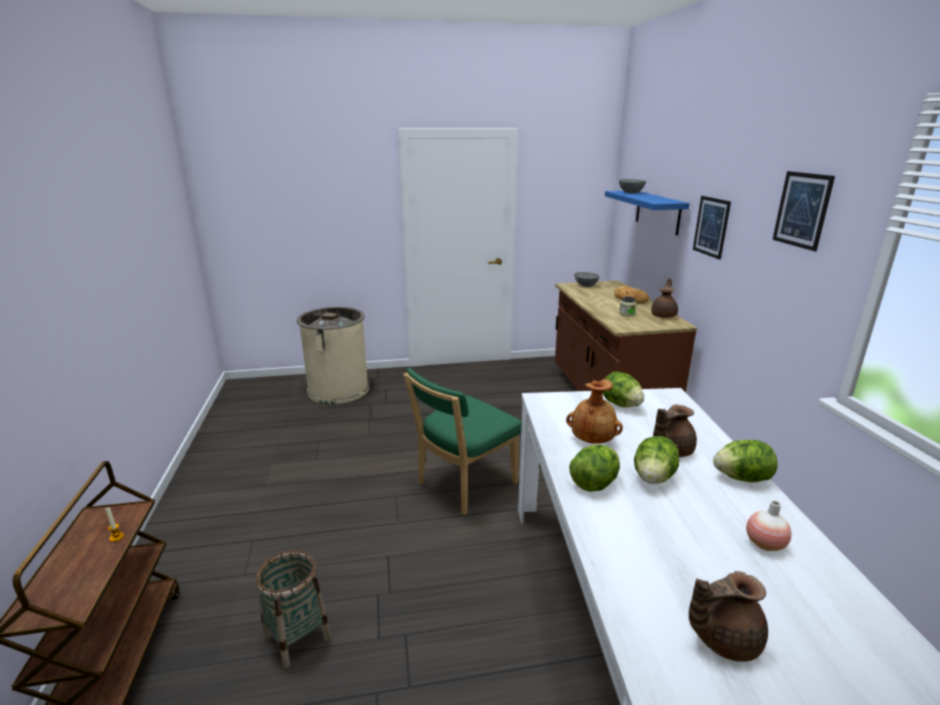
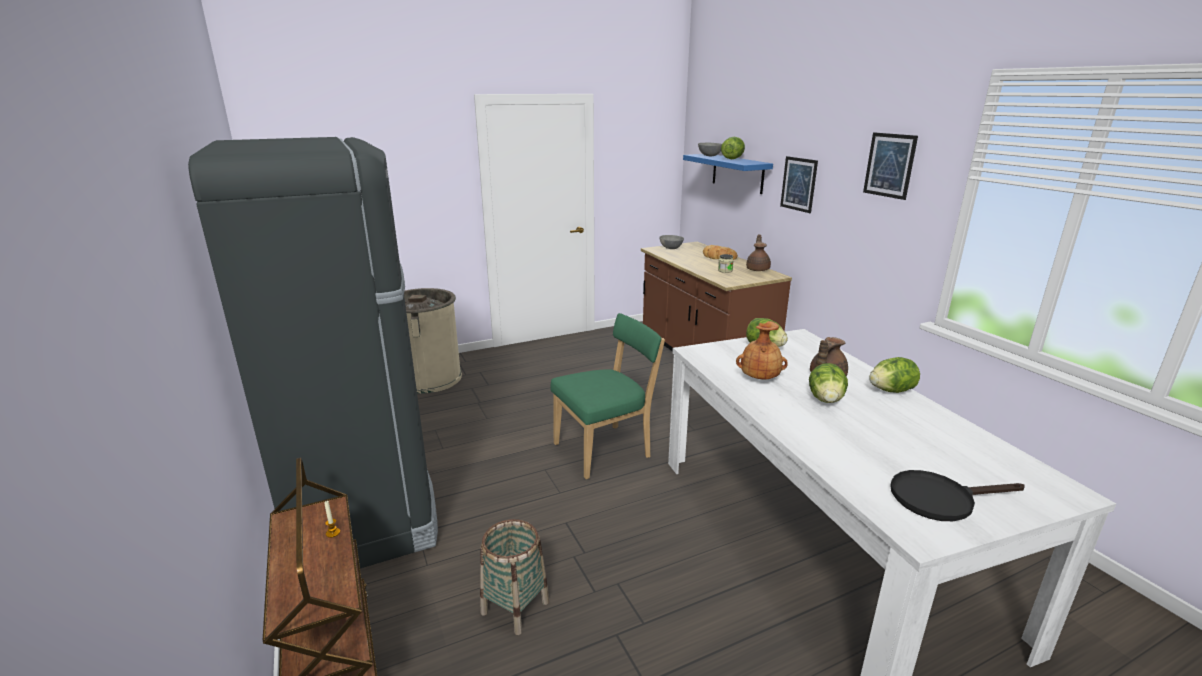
camera: 15 degrees left, 0 degrees up
(220, 511) = (364, 513): none -> black fridge
(463, 485) = (606, 450): green chair -> green chair turned 150 degrees counterclockwise
(594, 484) = (783, 410): lettuce -> lettuce (732, 159)
(722, 638) = (940, 498): brown teapot -> black frying pan
(765, 544) = (933, 433): vase -> none

